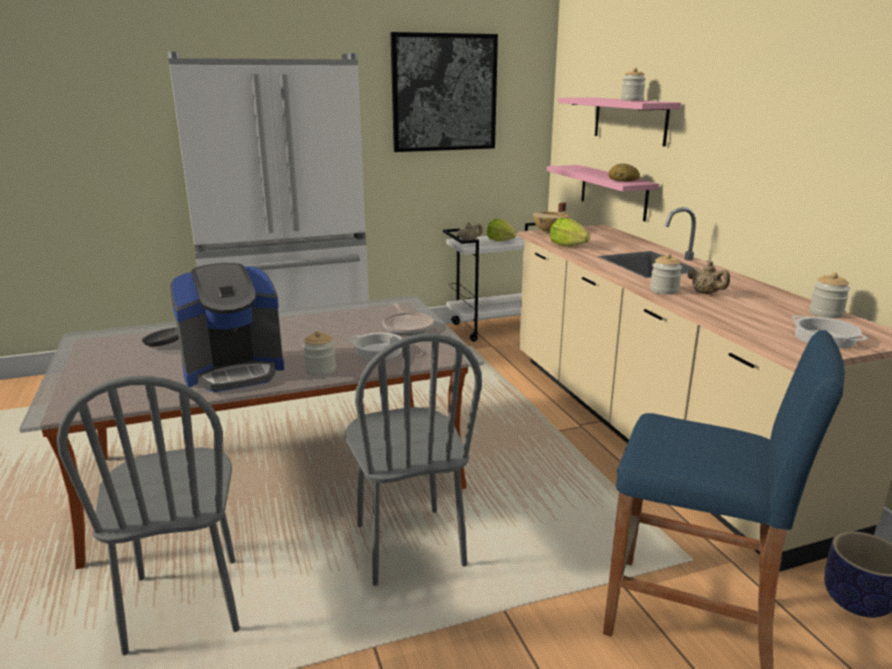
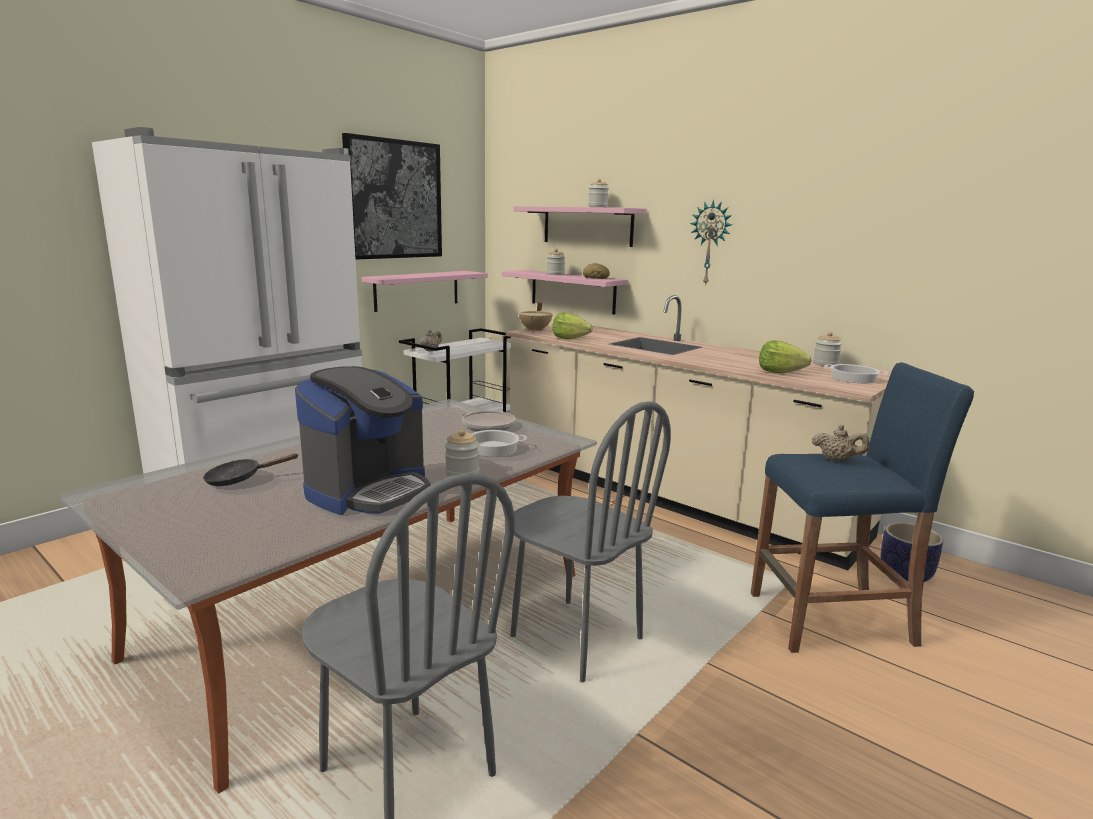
camera: 30 degrees left, 5 degrees down
(466, 182) = (417, 290): none -> pink shelf
(500, 240) = (459, 347): lettuce -> lettuce (779, 372)
(664, 290) = (702, 361): jar -> jar (555, 274)
(706, 293) = (733, 360): beige teapot -> beige teapot (837, 460)
(736, 147) = (710, 243): none -> wall clock

